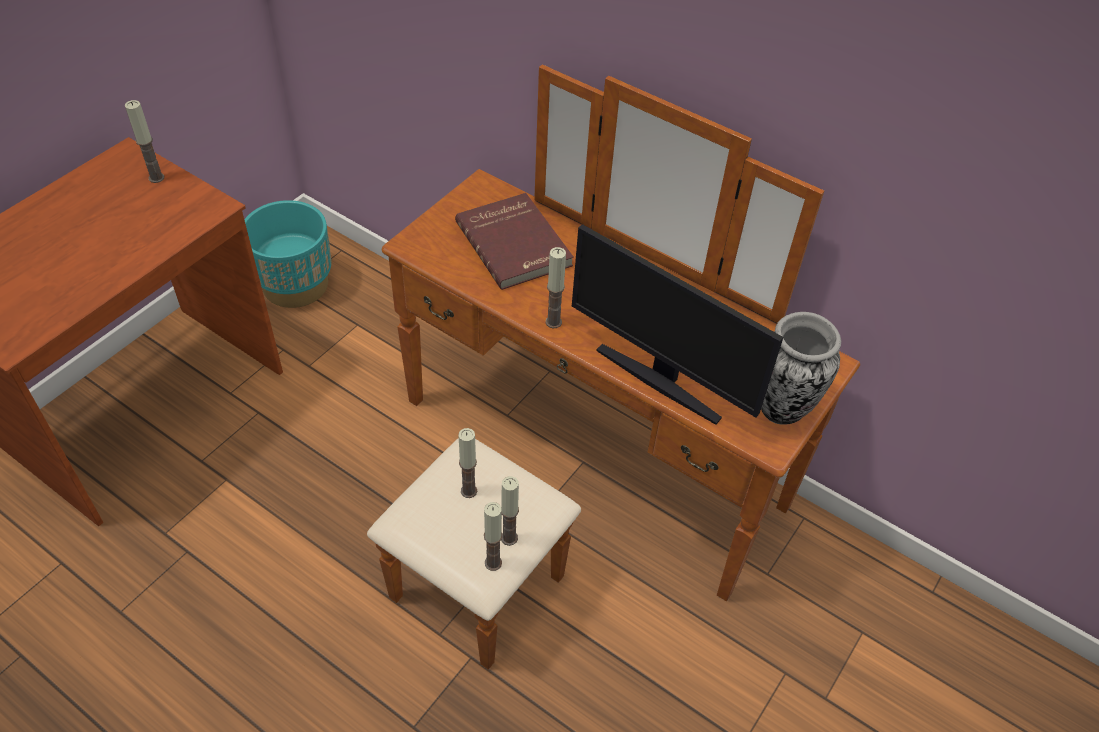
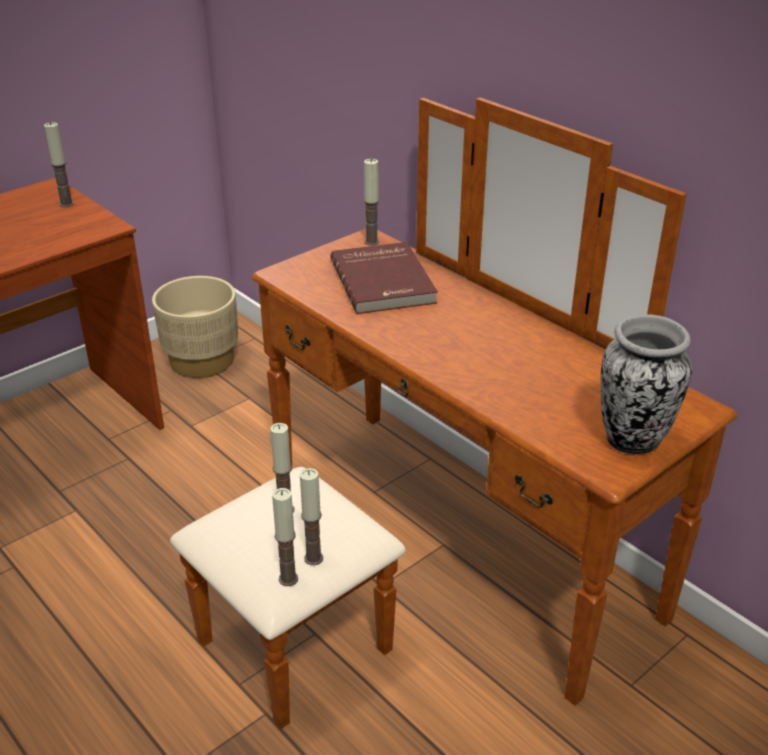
camera: 15 degrees right, 15 degrees down
(295, 285) = (202, 360): turquoise planter -> beige planter
(553, 322) = (401, 343): candle -> candle (371, 242)
(660, 381) = (499, 401): monitor -> none

